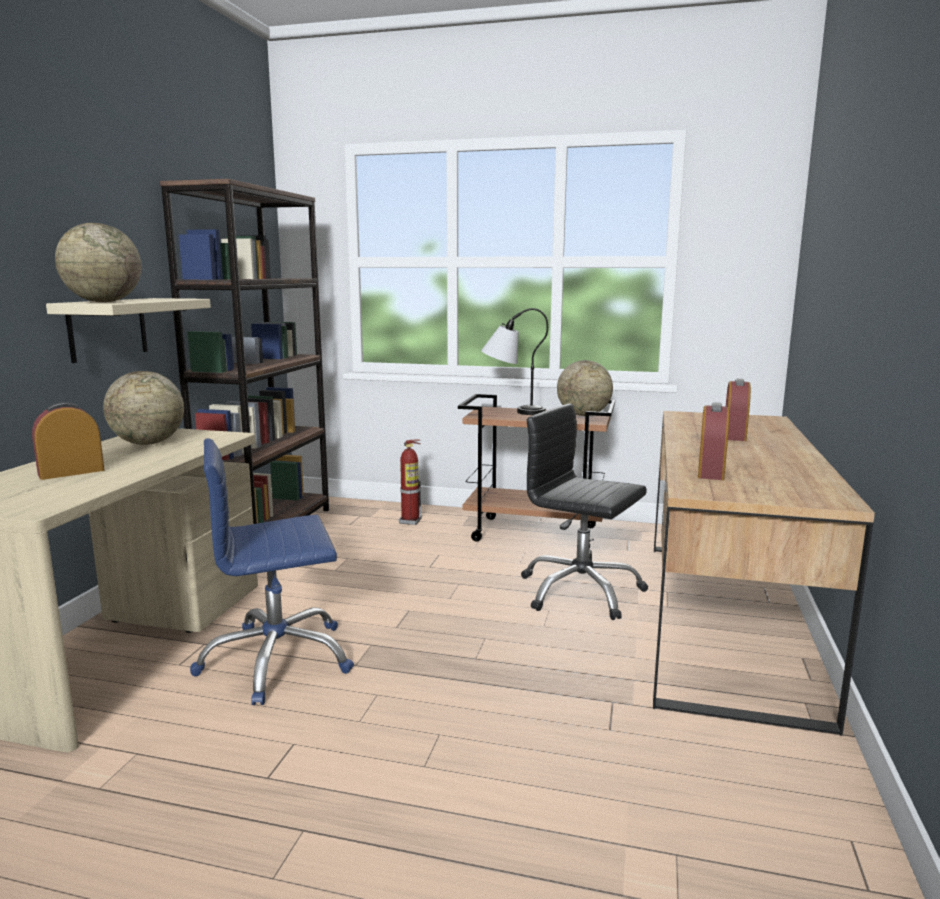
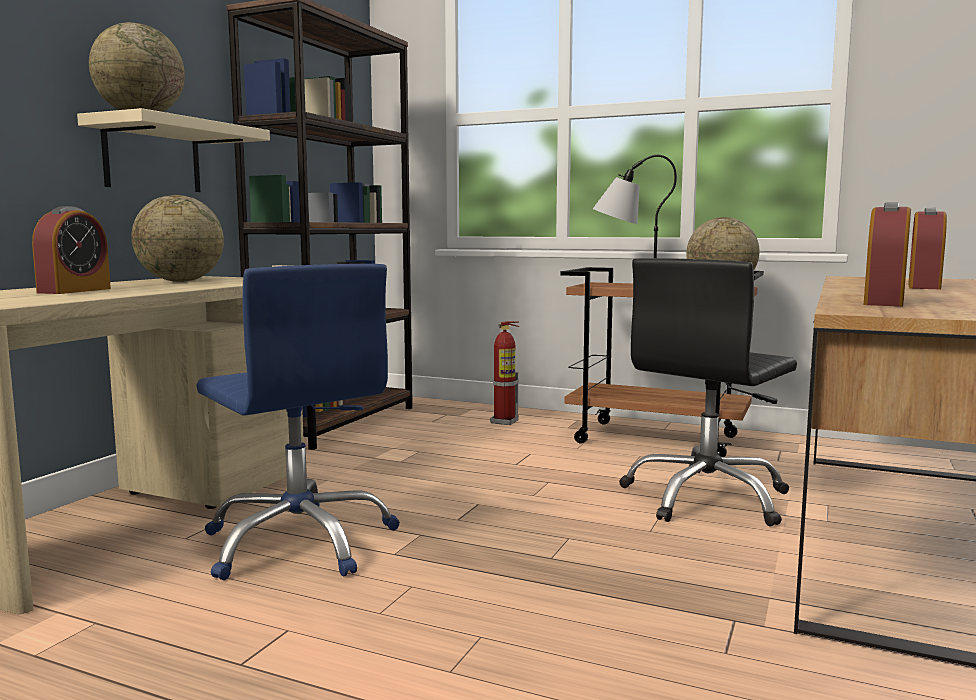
camera: 10 degrees right, 5 degrees down
(71, 472) = (74, 291): alarm clock -> alarm clock turned 135 degrees clockwise
(276, 660) = (300, 542): blue office chair -> blue office chair turned 120 degrees counterclockwise
(580, 591) = (706, 498): black office chair -> black office chair turned 90 degrees counterclockwise

